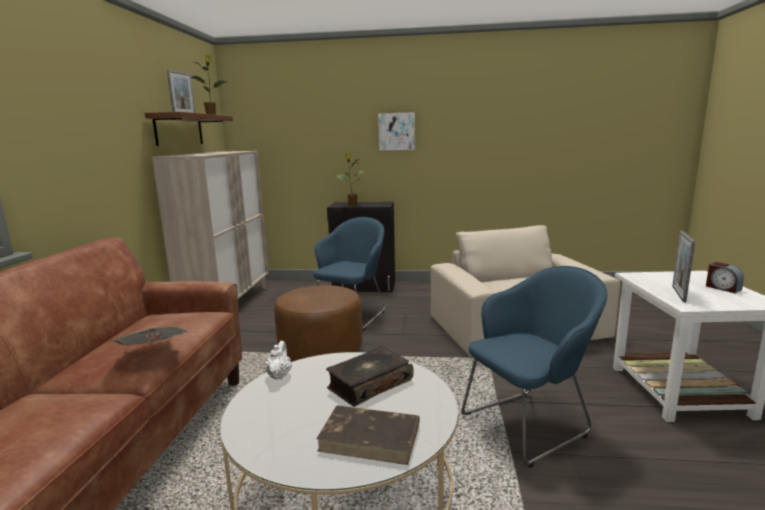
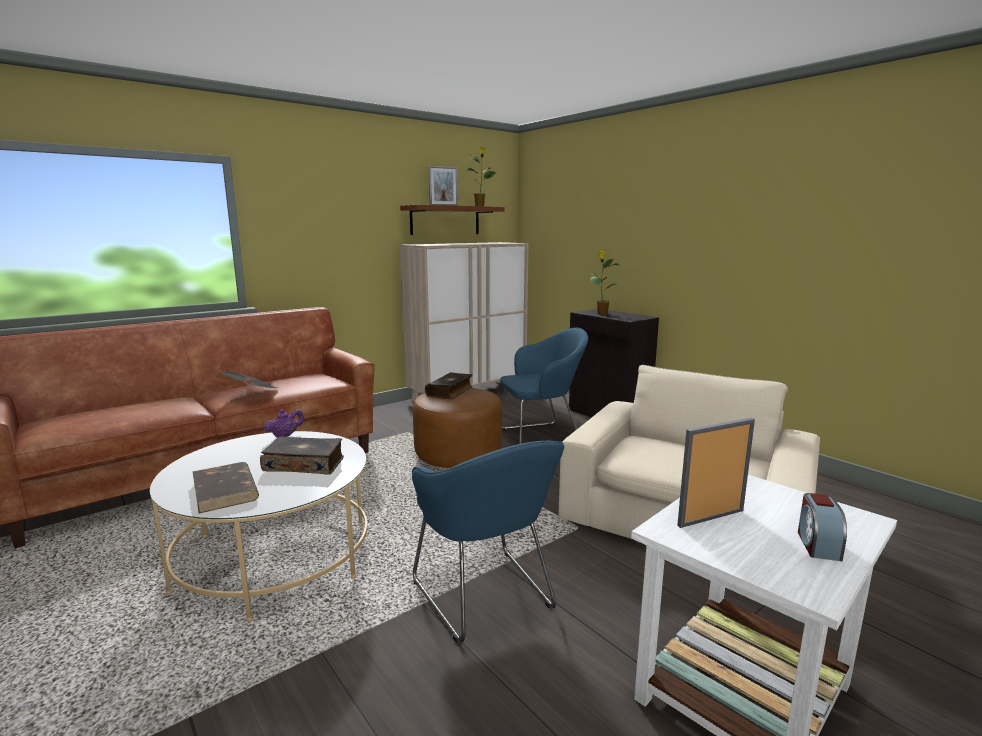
camera: 45 degrees right, 0 degrees up
(279, 375) = (285, 436): white teapot -> purple teapot
(306, 293) = (450, 392): none -> book
(396, 131) = (673, 227): picture -> none
(529, 424) = (486, 598): blue armchair -> blue armchair turned 45 degrees clockwise

